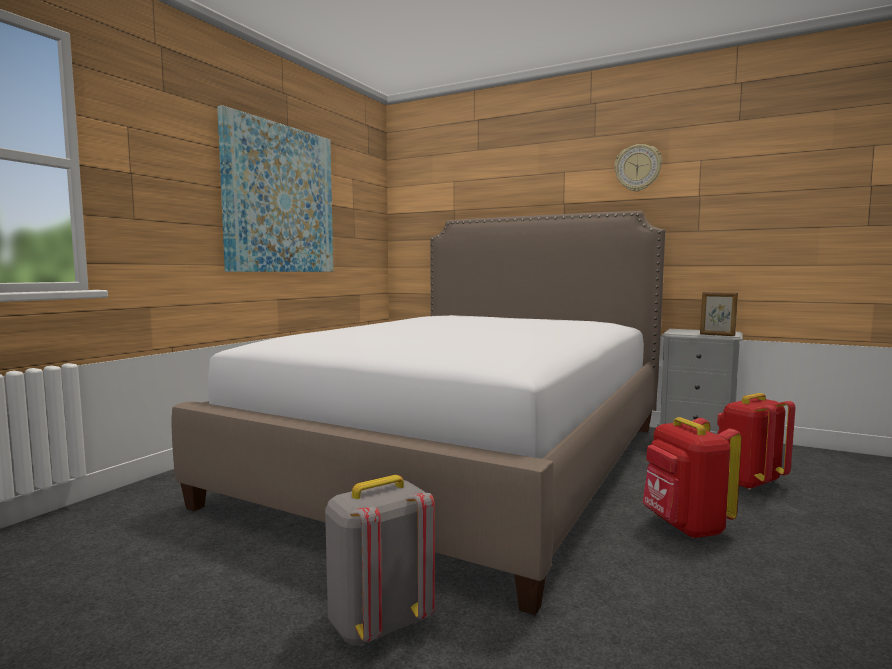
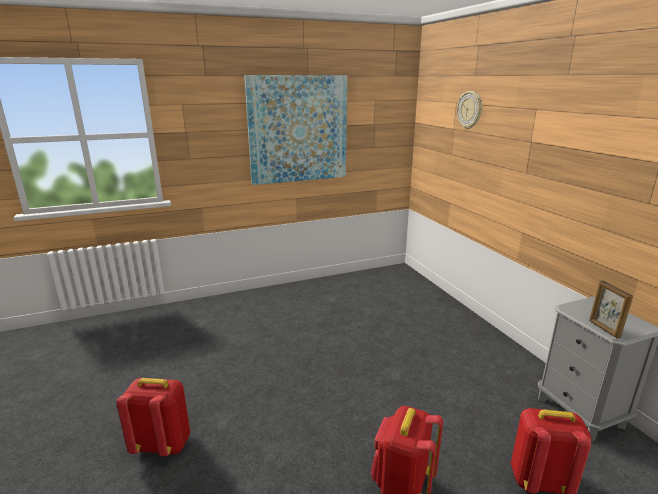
camera: 40 degrees right, 15 degrees up
(379, 624) = (163, 444): grey backpack -> red backpack
(465, 461) = (357, 350): bed -> none
(638, 168) = (600, 118): wall clock -> wall clock (470, 110)

